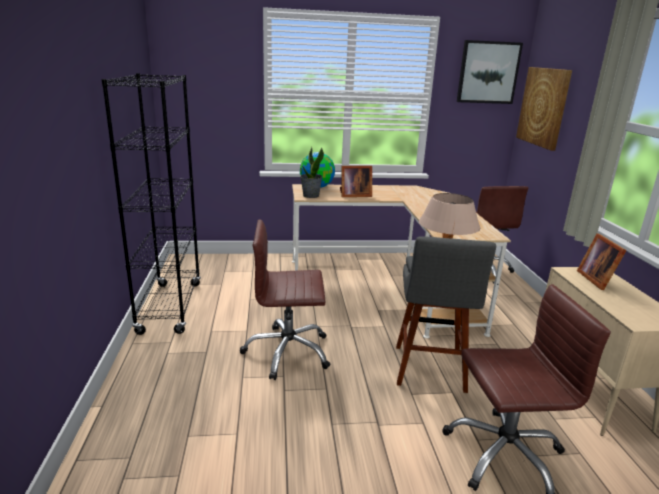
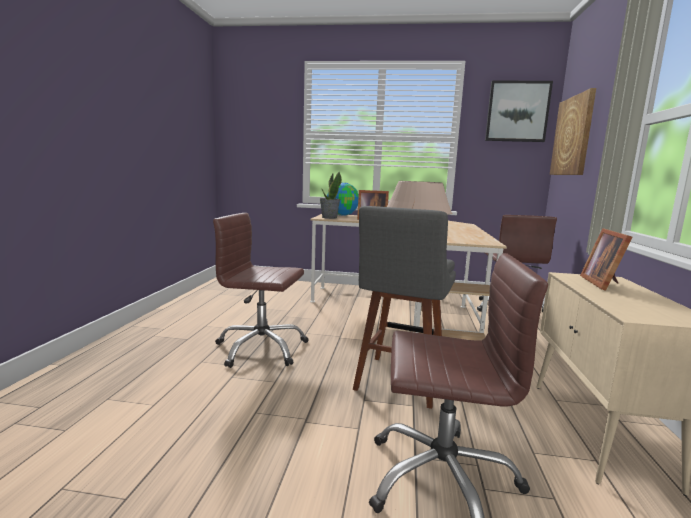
camera: 15 degrees right, 10 degrees down
(170, 307) = (187, 306): black bookcase -> none

